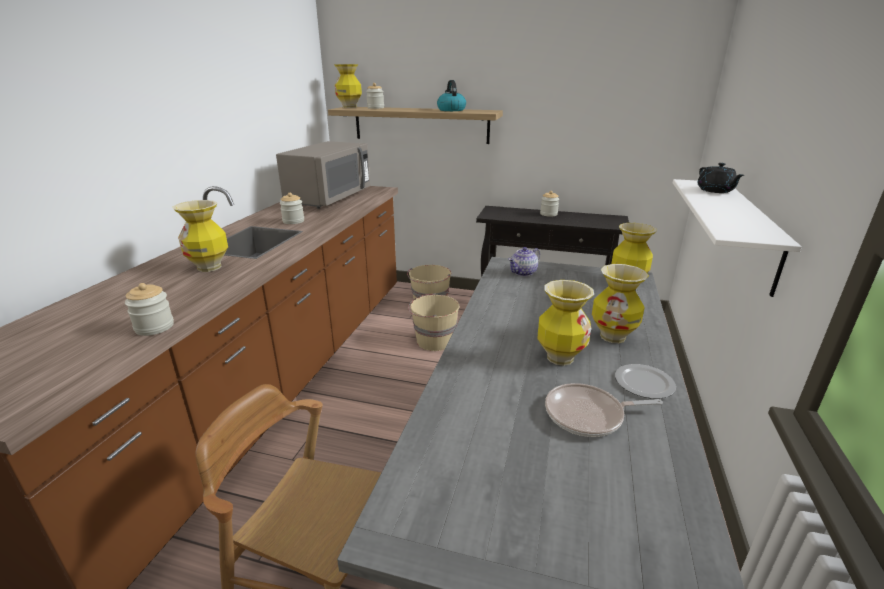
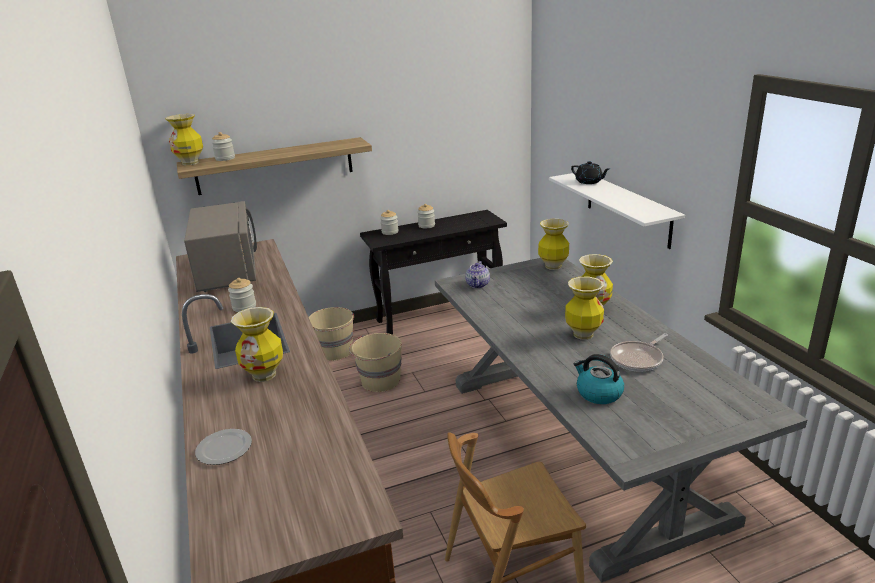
camera: 35 degrees left, 0 degrees up
(154, 327) = (333, 431): jar -> jar (390, 232)
(451, 110) = (315, 147): kettle -> kettle (598, 393)
(643, 383) = (641, 329): plate -> plate (224, 449)

